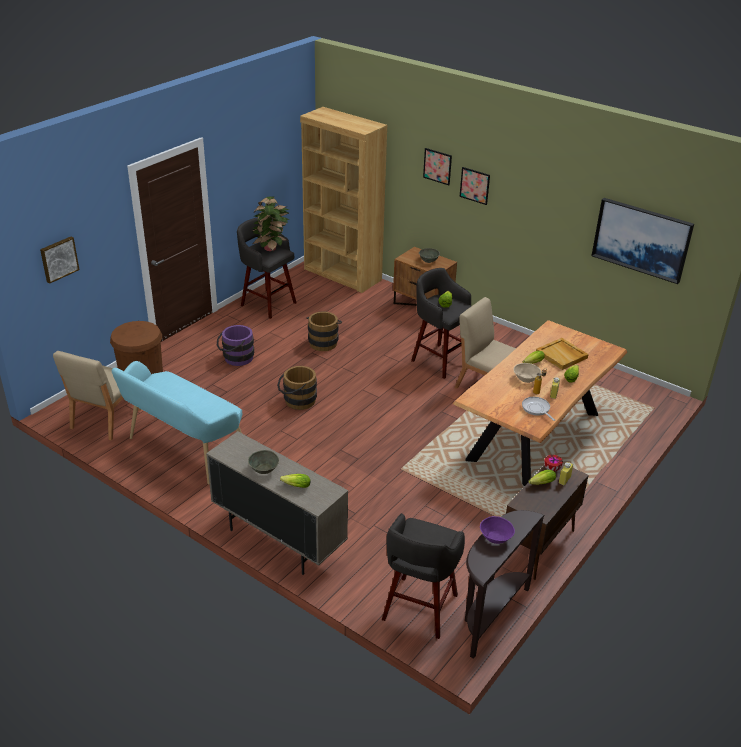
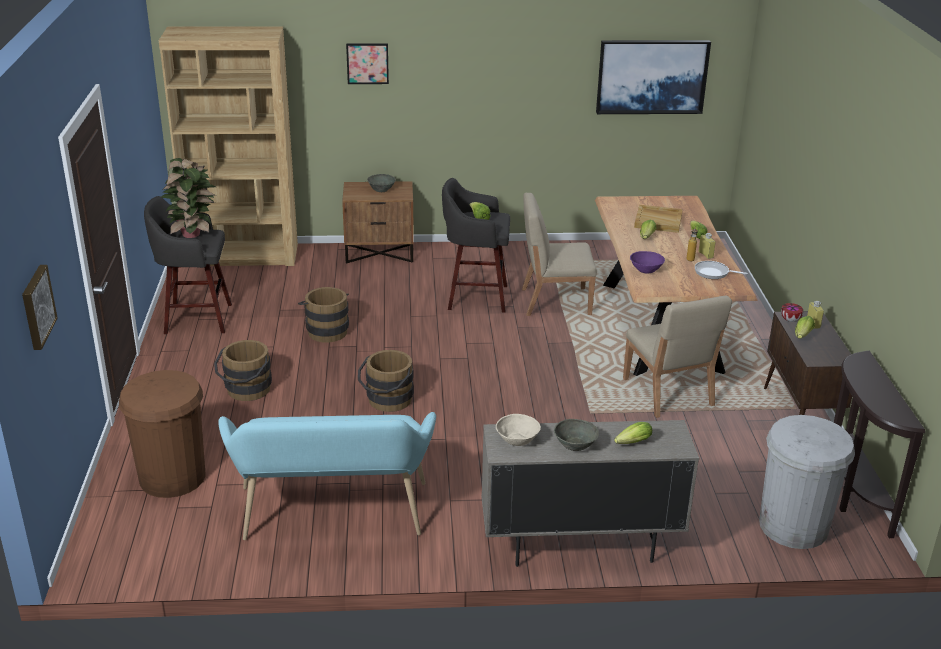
camera: 40 degrees left, 5 degrees down
(105, 419) = (174, 537): beige chair -> beige chair (668, 393)
(236, 358) = (246, 391): purple bucket -> brown bucket
(419, 609) = (793, 526): grey stool -> white trash can
(474, 185) = (426, 74): picture -> none
(496, 537) = (869, 387): purple bowl -> purple bowl (646, 269)
(526, 379) = (663, 252): beige bowl -> beige bowl (517, 440)

